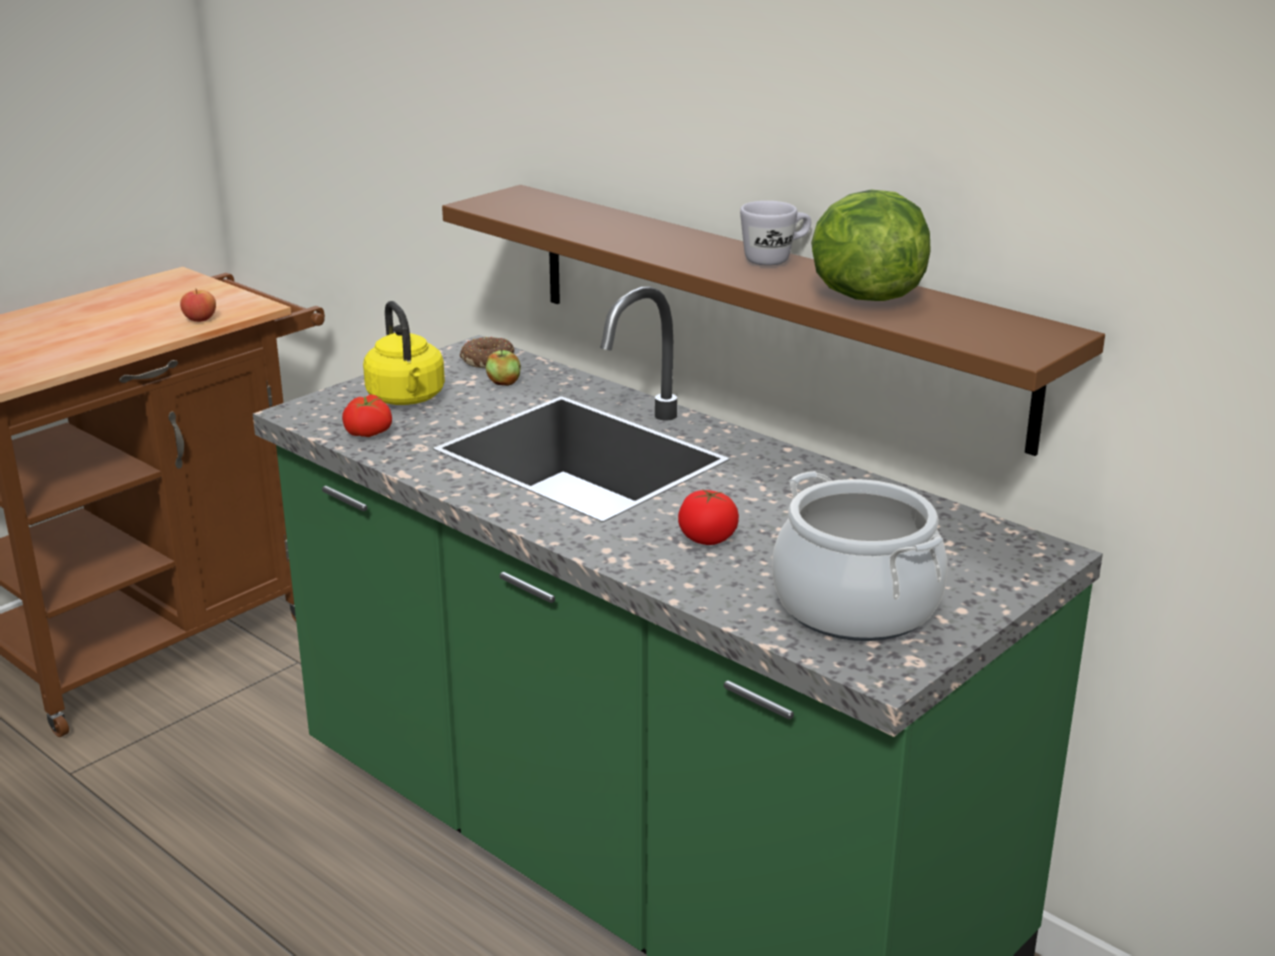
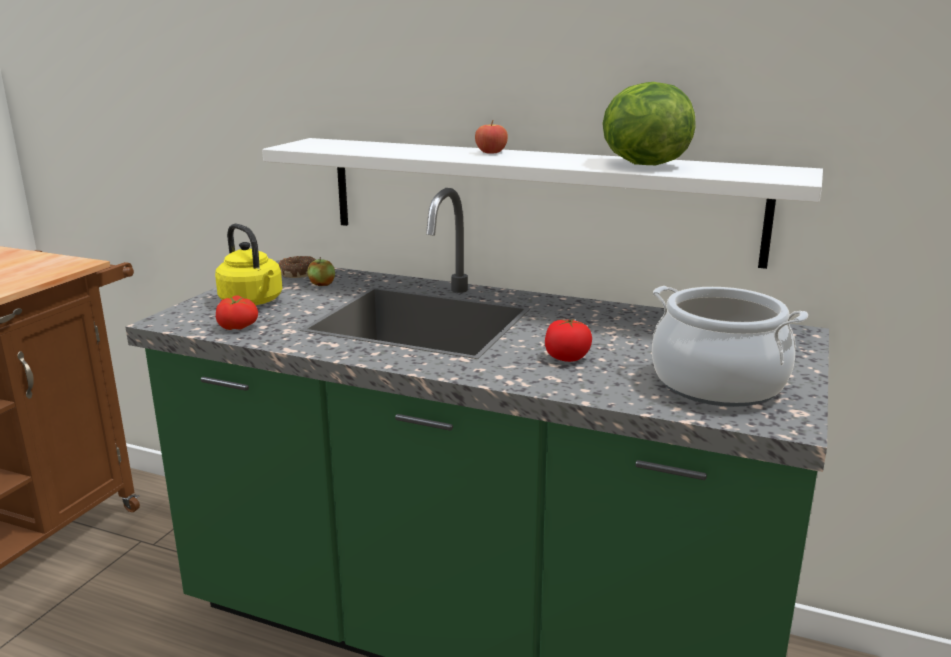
camera: 20 degrees left, 5 degrees down
(200, 319) = (35, 275): apple -> apple (491, 152)
(768, 309) = (535, 198): brown shelf -> white shelf
(776, 259) = (550, 154): white mug -> none

